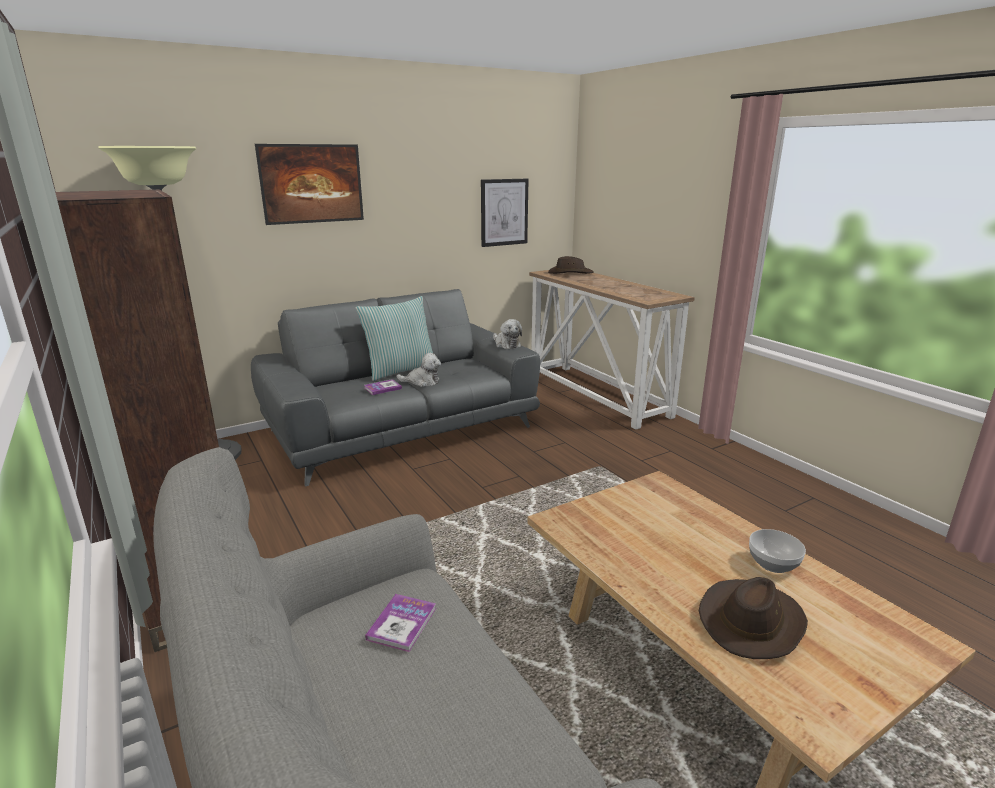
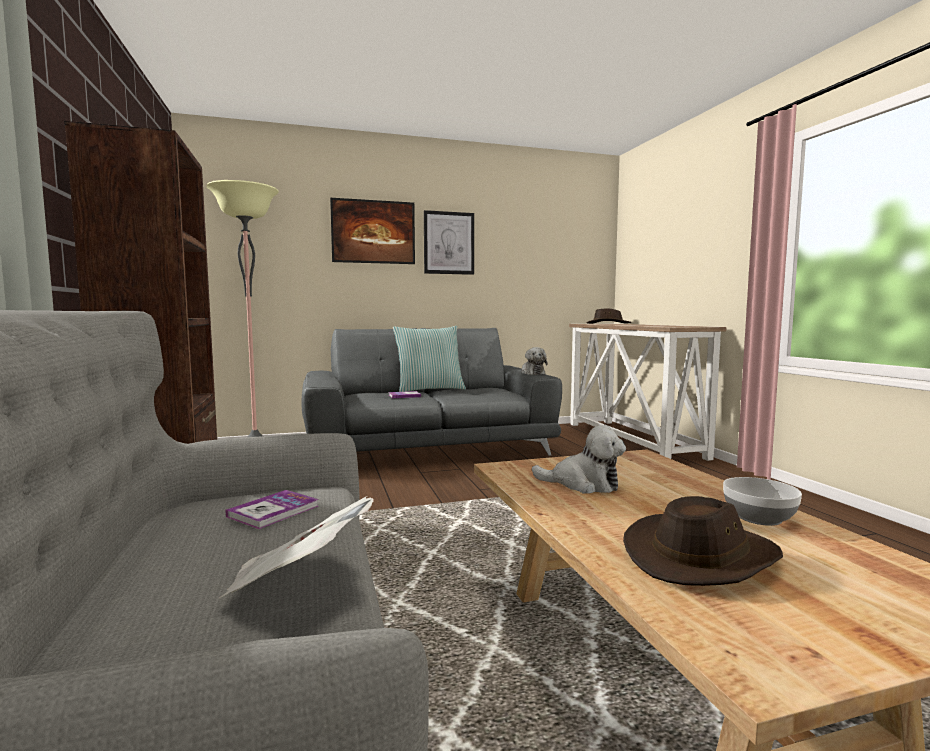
camera: 15 degrees right, 15 degrees down
(422, 381) = (443, 395): plush toy -> plush toy (583, 484)
(491, 712) = (298, 582): none -> newspaper
(504, 212) = (545, 268): picture -> picture (449, 243)

